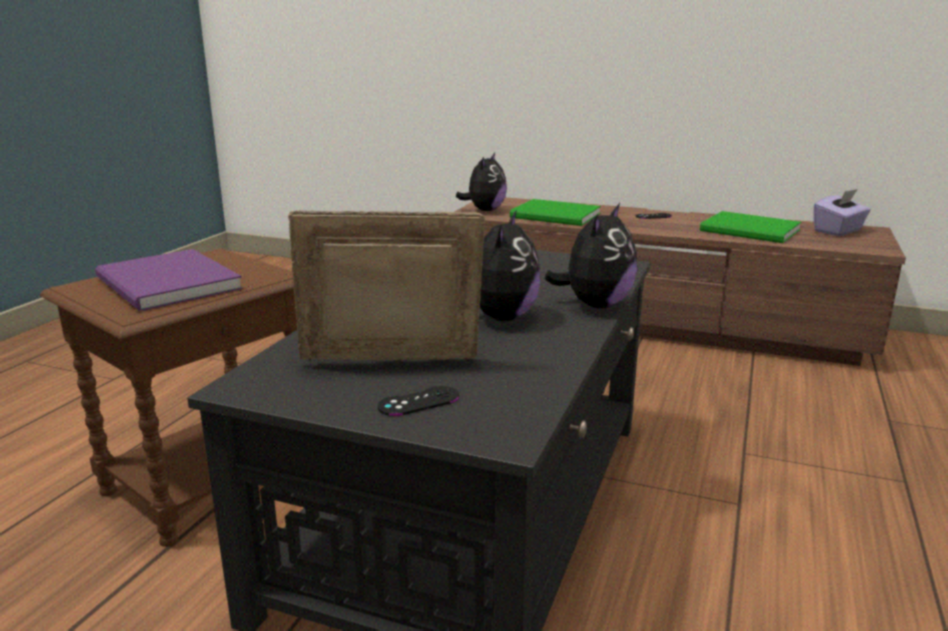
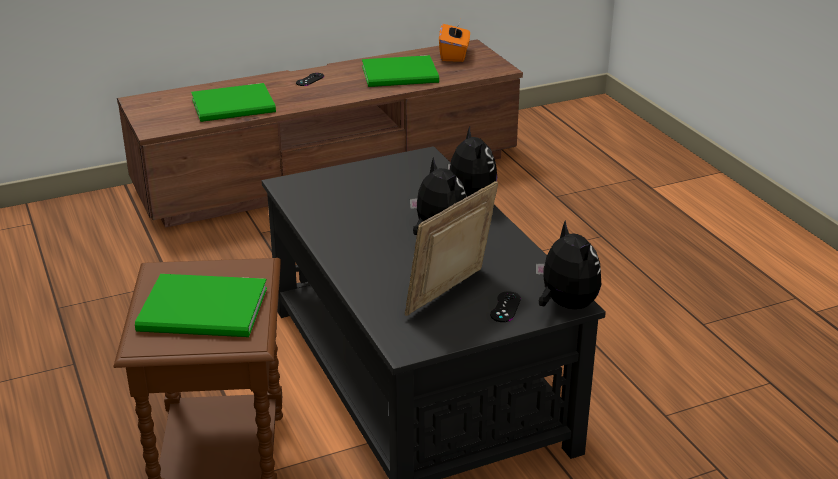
camera: 45 degrees left, 10 degrees up
(166, 285) = (206, 311): purple book -> green book
(484, 210) = (160, 119): plush toy -> plush toy (565, 305)
(838, 231) = (454, 55): purple tissue box -> orange tissue box

